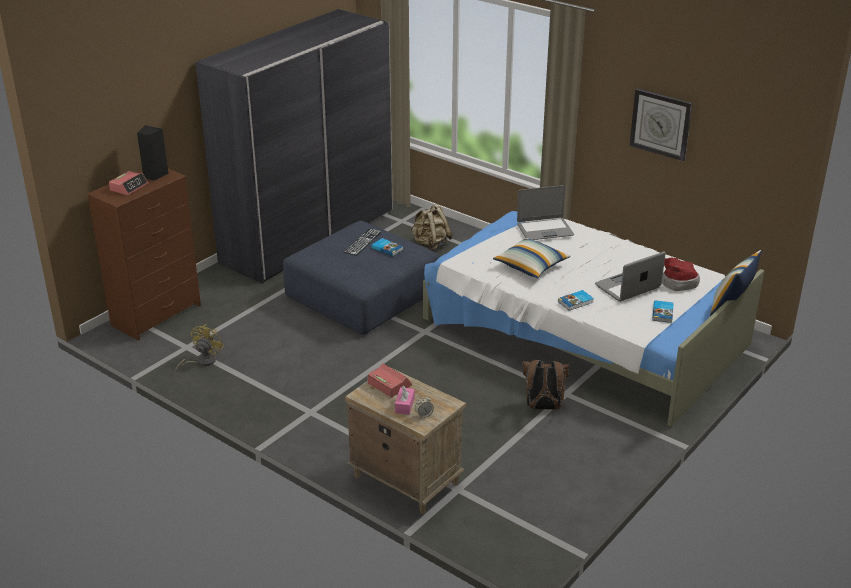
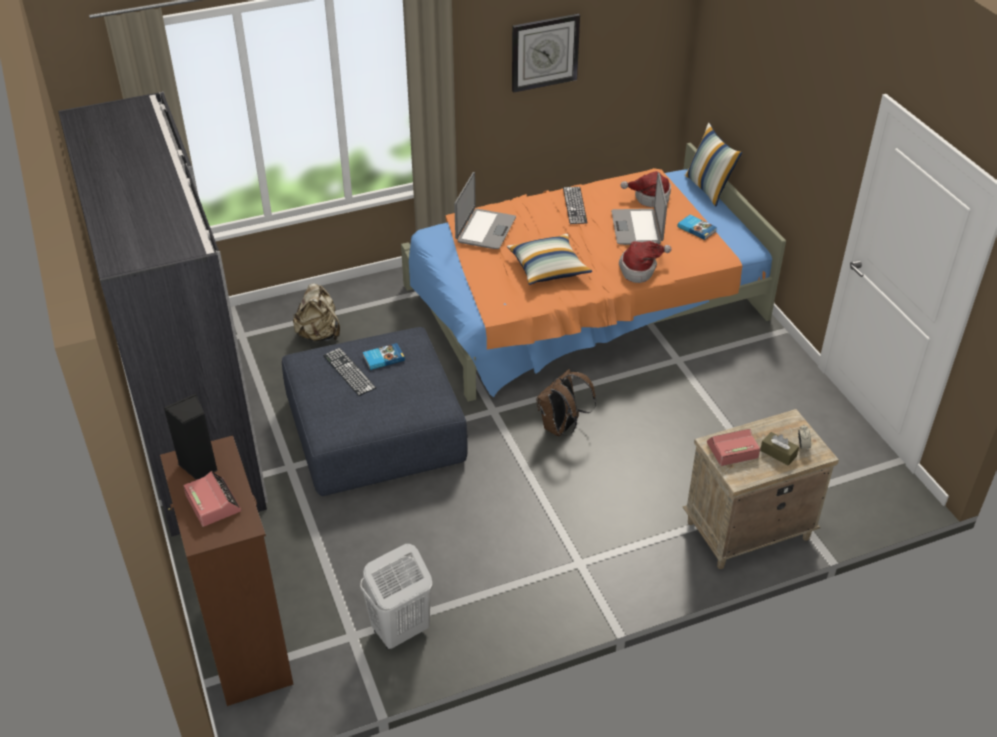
camera: 60 degrees left, 10 degrees up
(201, 362) = (400, 631): yellow fan -> white laundry basket
(404, 405) = (778, 453): pink tissue box -> brown tissue box
(543, 407) = (689, 384): brown backpack -> brown backpack (561, 427)
(576, 302) = (640, 269): book -> hat
(581, 331) = (581, 303): white bed -> orange bed
(621, 254) = (575, 205): none -> keyboard

